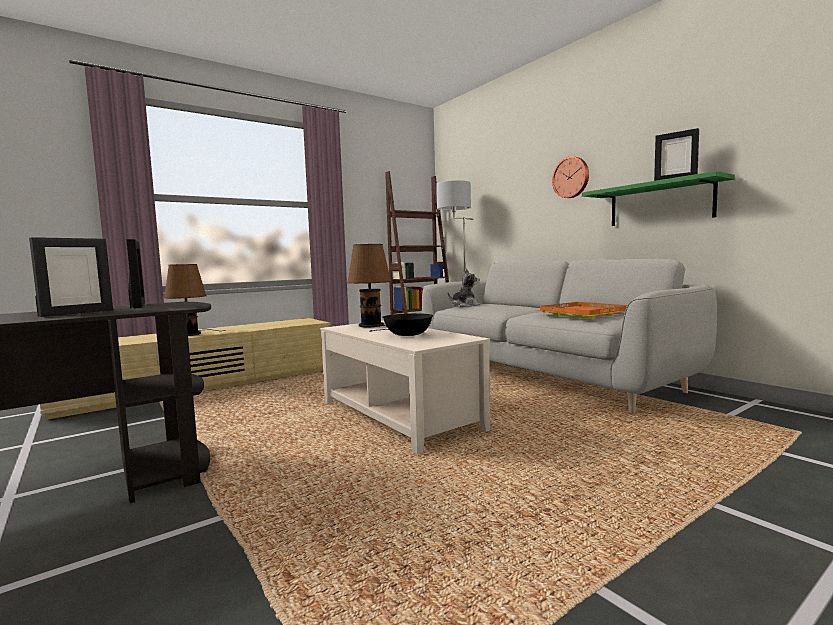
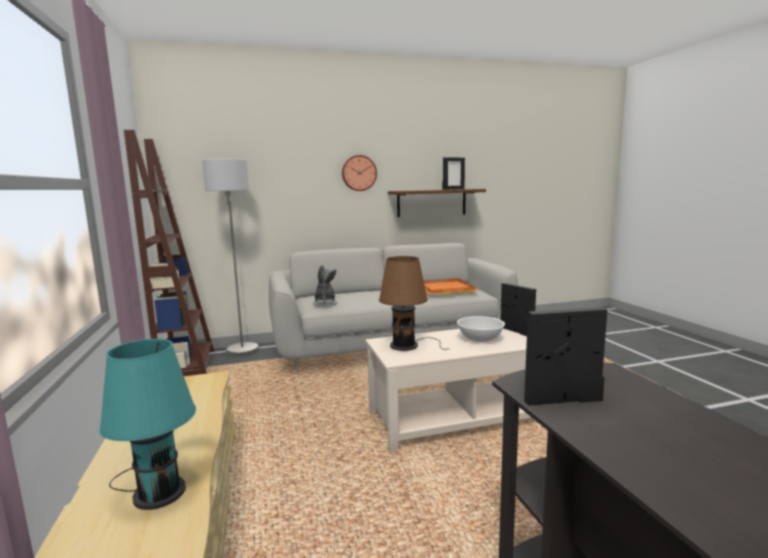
camera: 70 degrees left, 5 degrees up
(77, 313) = (665, 427): picture frame -> picture frame (516, 331)
(191, 334) = (157, 491): brown table lamp -> turquoise table lamp
(408, 334) = (480, 339): black bowl -> white bowl
(660, 203) = (431, 202): green shelf -> brown shelf

